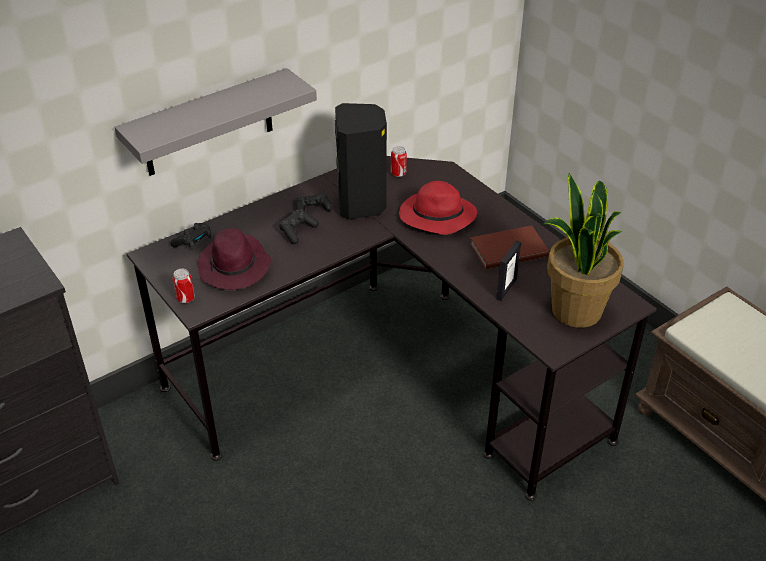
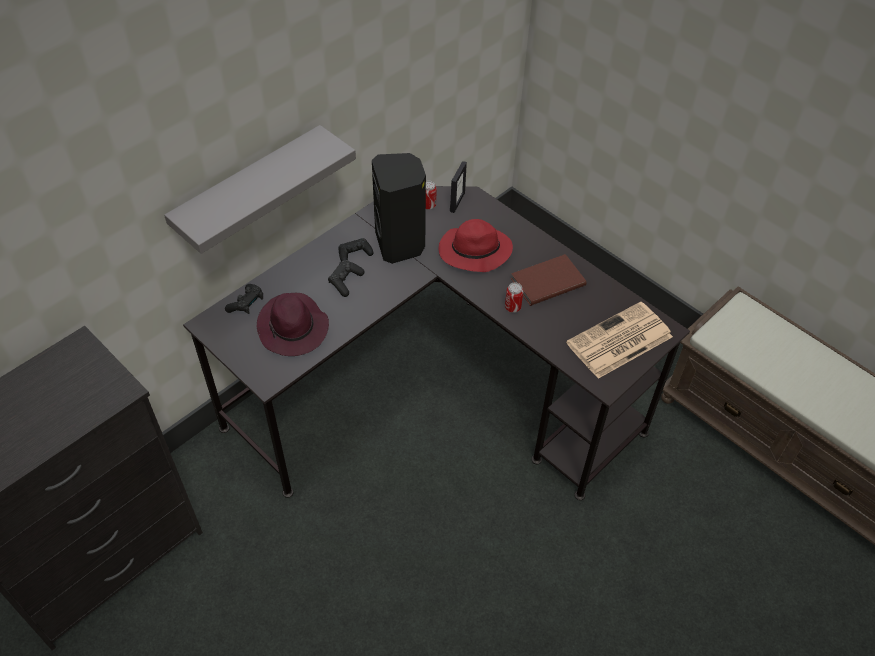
camera: 10 degrees left, 10 degrees up
(185, 298) = (254, 369): can -> can (512, 307)
(506, 289) = (553, 325): picture frame -> picture frame (457, 202)
(575, 310) = (618, 341): potted plant -> newspaper

